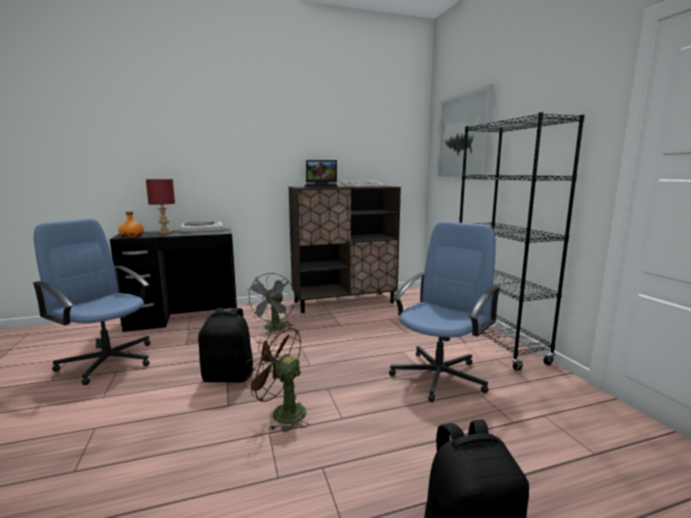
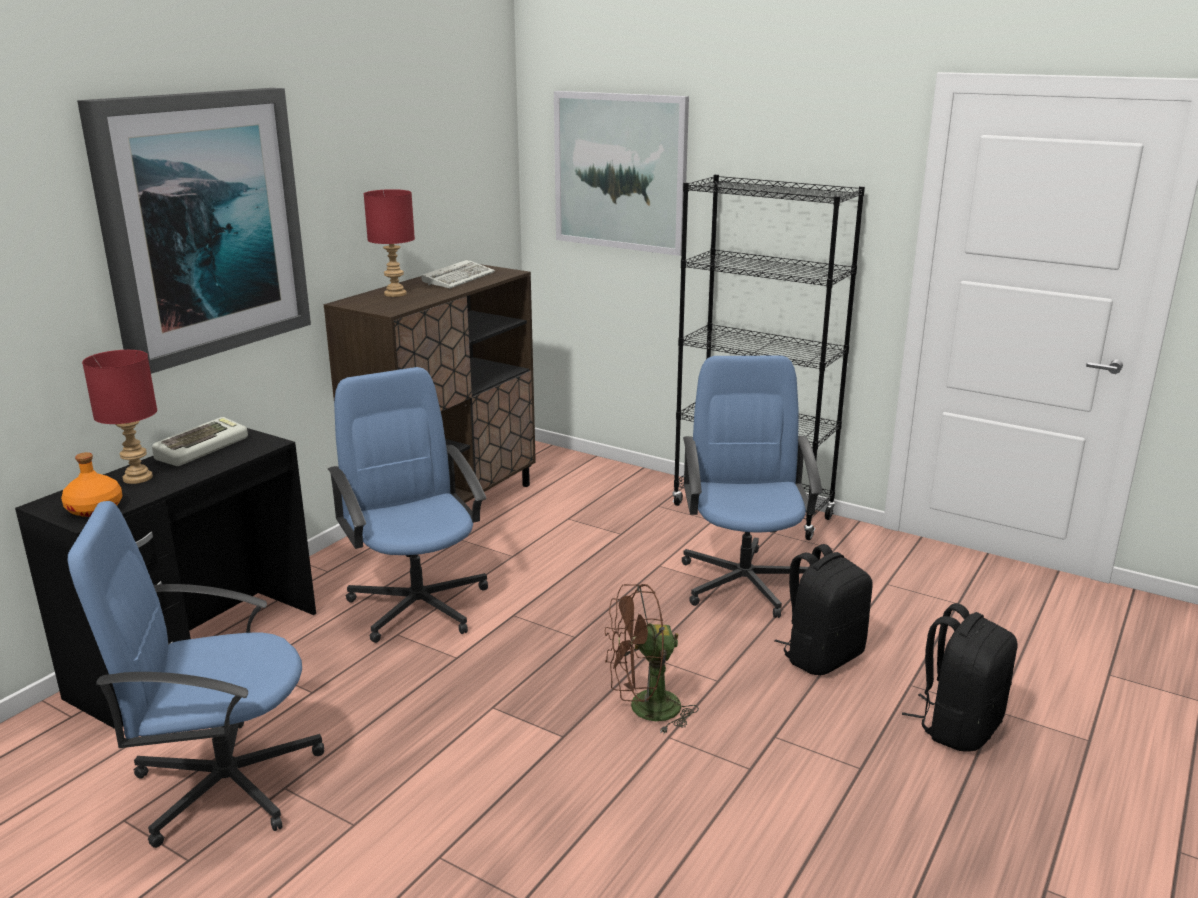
camera: 40 degrees left, 10 degrees up
(227, 139) = (202, 225): none -> picture
(229, 376) = (491, 704): black backpack -> black backpack (822, 656)
(274, 329) = (418, 604): grey fan -> blue office chair
(322, 186) = (395, 294): laptop -> red table lamp

